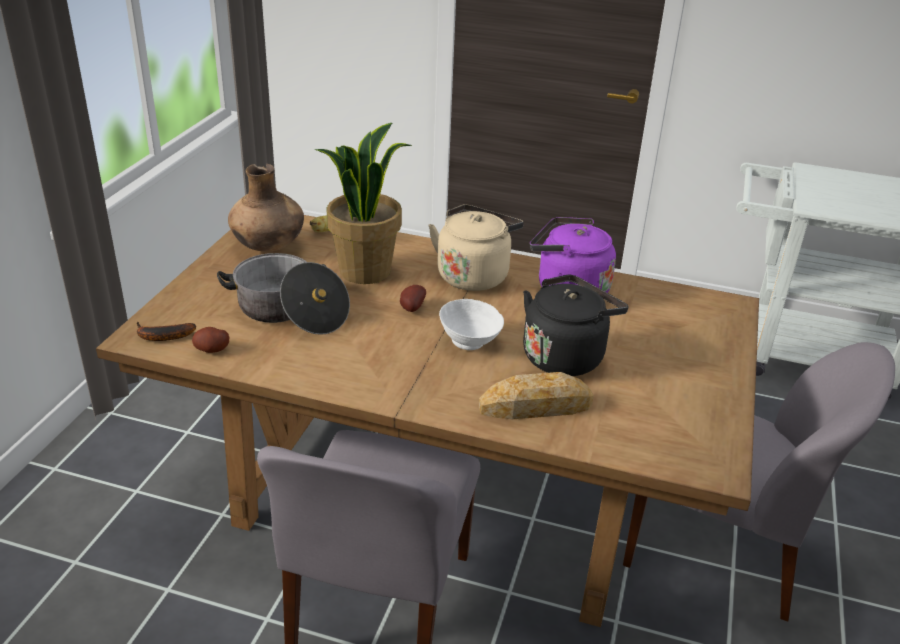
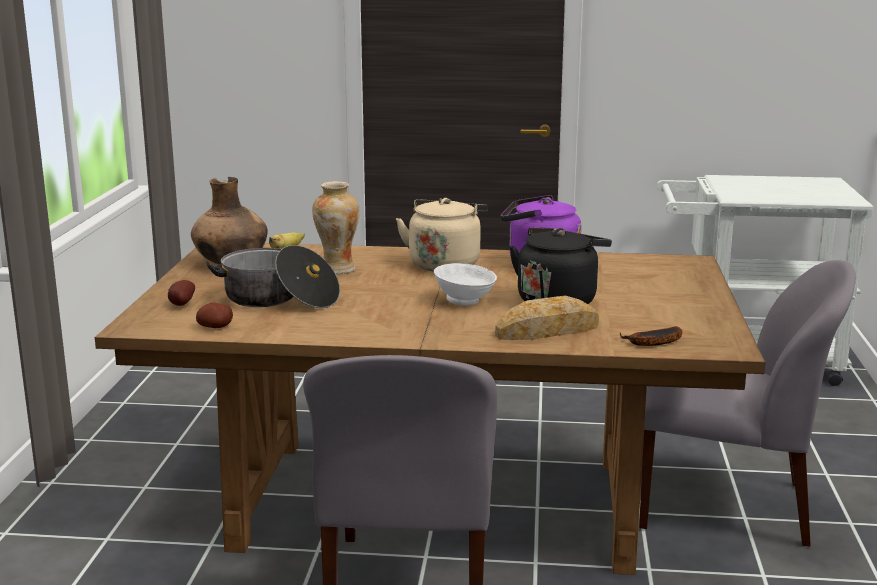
camera: 10 degrees left, 15 degrees down
(161, 336) = (158, 324): banana -> banana (652, 343)
(364, 270) = (337, 270): potted plant -> vase
(411, 308) = (396, 287): potato -> potato (181, 305)

